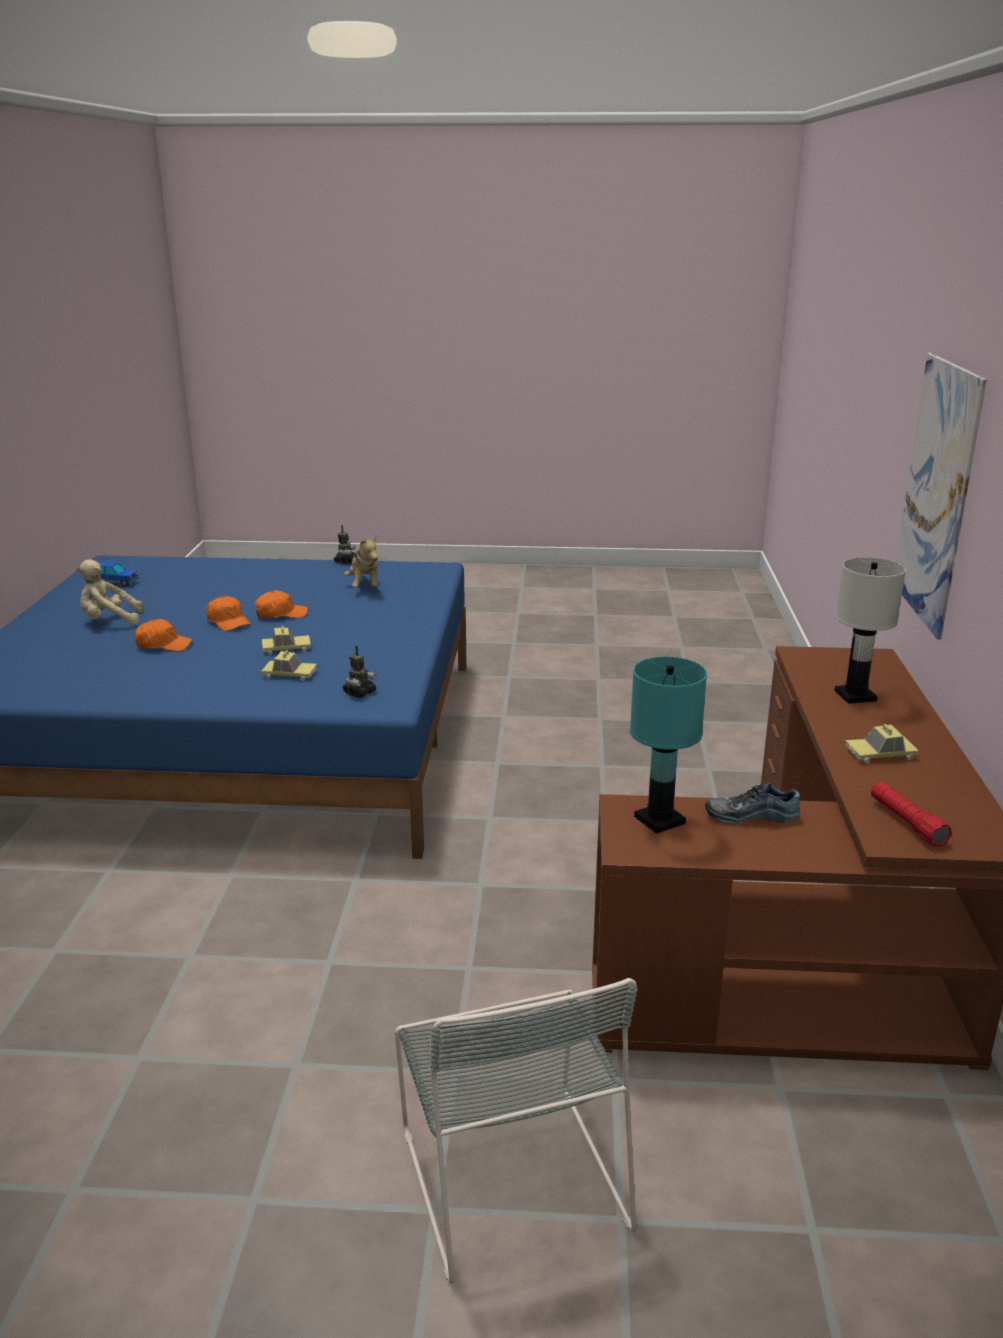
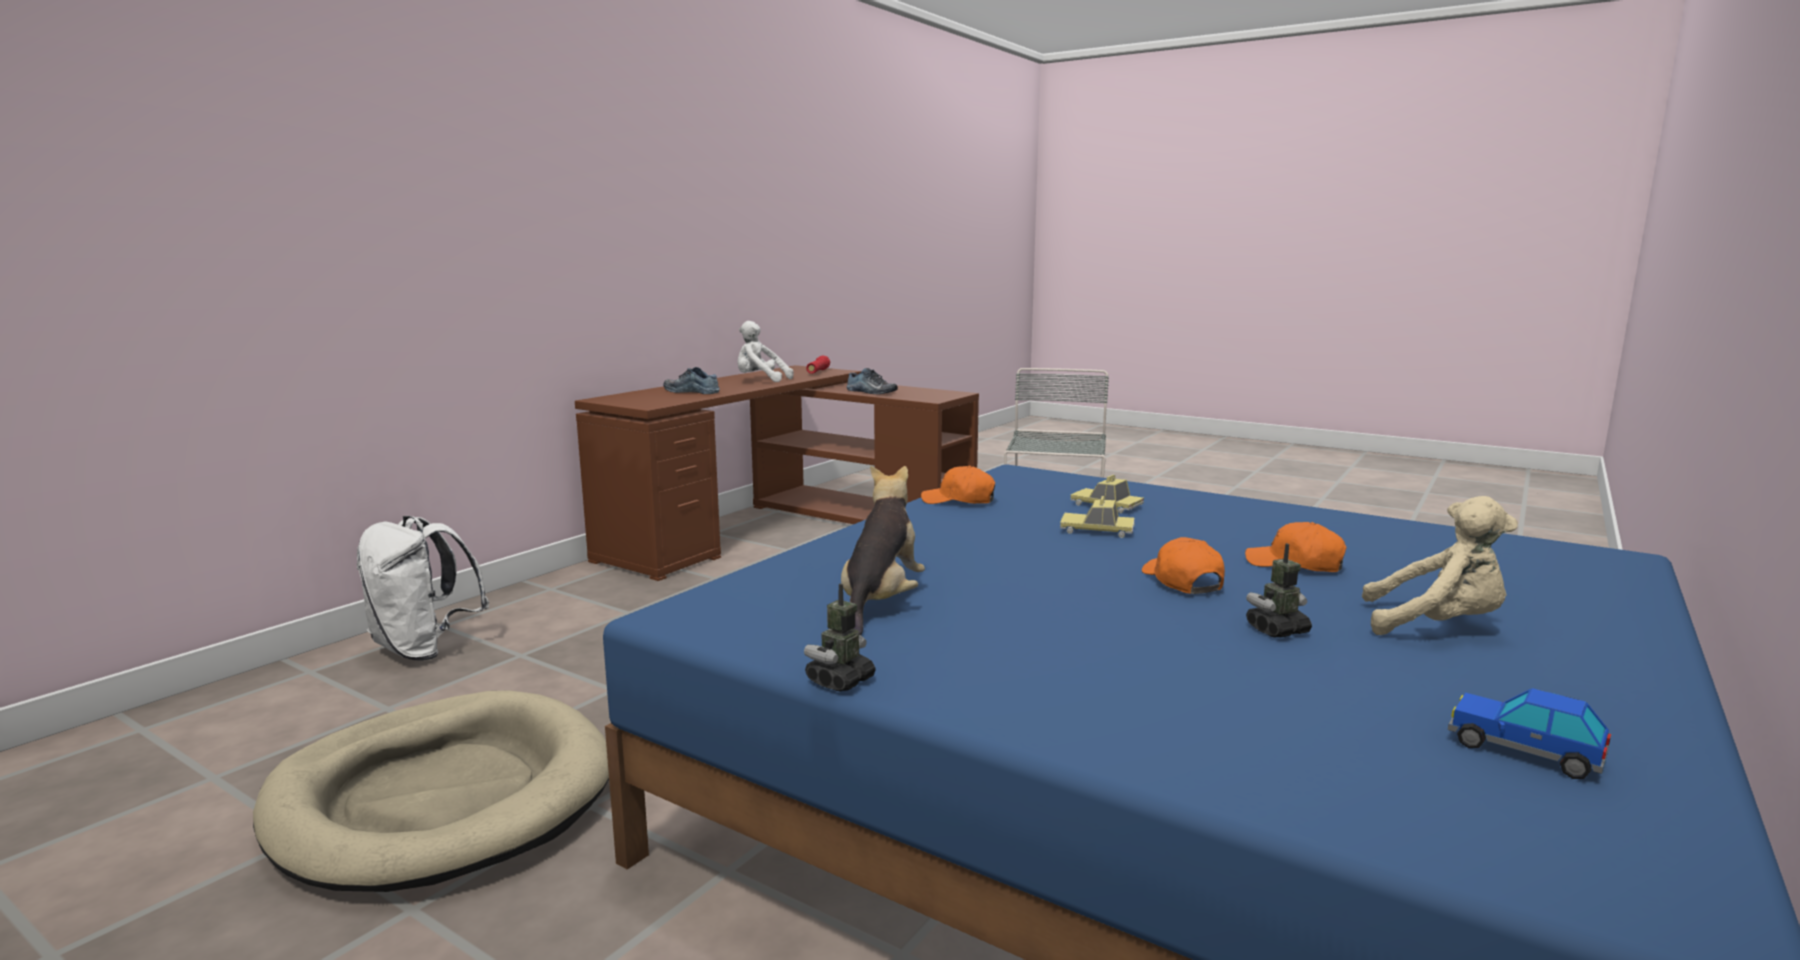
camera: 150 degrees left, 10 degrees down
(281, 614) = (1081, 578): orange cap -> orange cap (959, 500)
(359, 693) = (1037, 482): toy robot -> toy robot (1277, 630)
(574, 664) = (442, 798): none -> beige dog bed
(659, 819) = (922, 395): turquoise table lamp -> none
(759, 709) = (424, 649): none -> white backpack
(854, 696) = (692, 391): white table lamp -> shoe
(880, 754) = (760, 381): toy car -> white plush toy
(936, 492) = (585, 242): picture -> none

